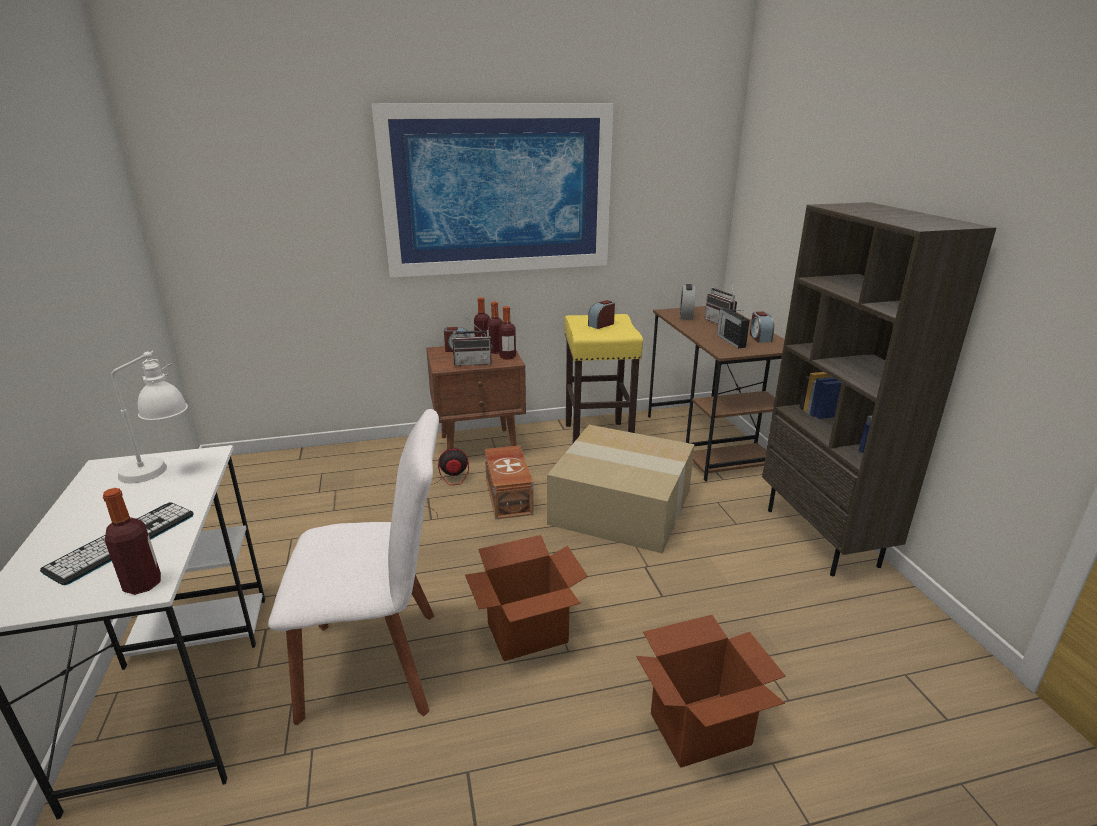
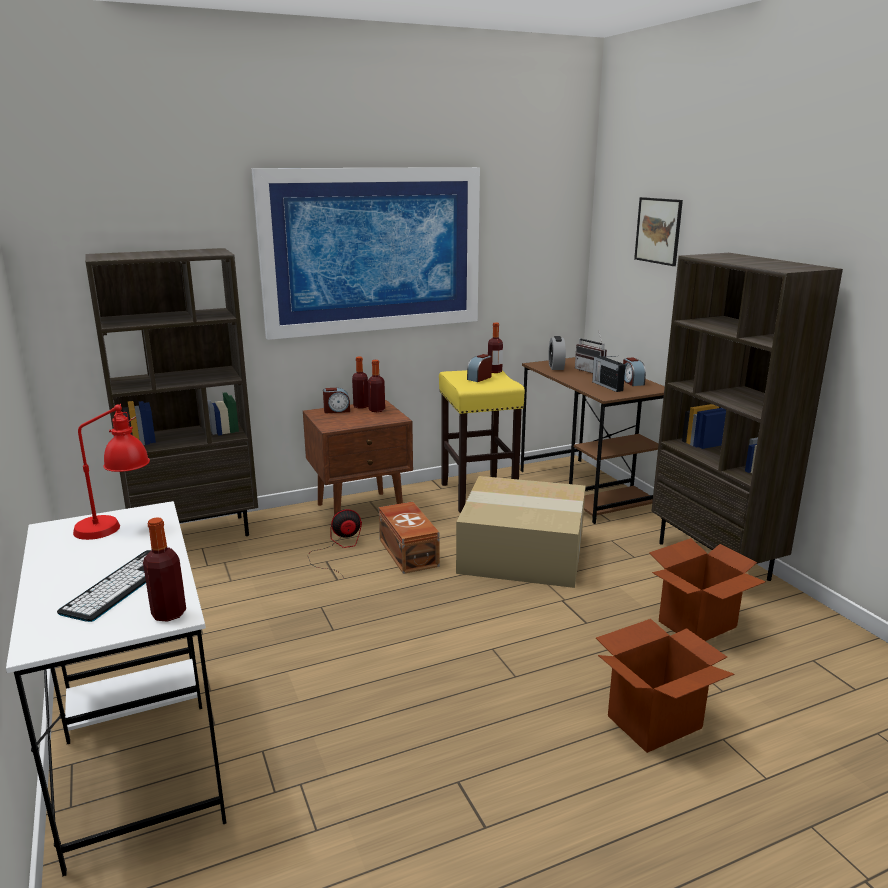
camera: 10 degrees left, 5 degrees down
(162, 471) = (117, 527): white table lamp -> red table lamp
(322, 458) = (196, 534): none -> brown bookcase
(380, 664) = (338, 707): white chair -> none
(473, 363) = (359, 421): radio -> none
(507, 357) = (391, 414): bottle -> bottle (494, 371)
(527, 633) = (471, 666): cardboard box -> cardboard box (697, 624)
(800, 175) = (658, 231): none -> picture

